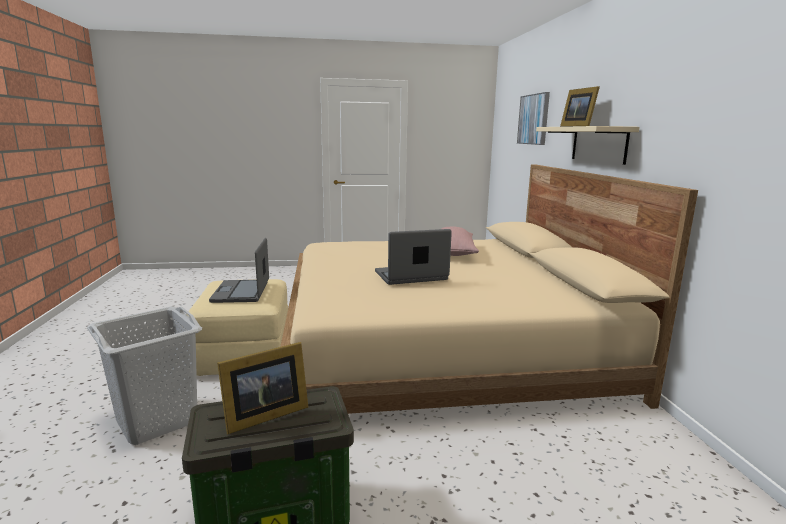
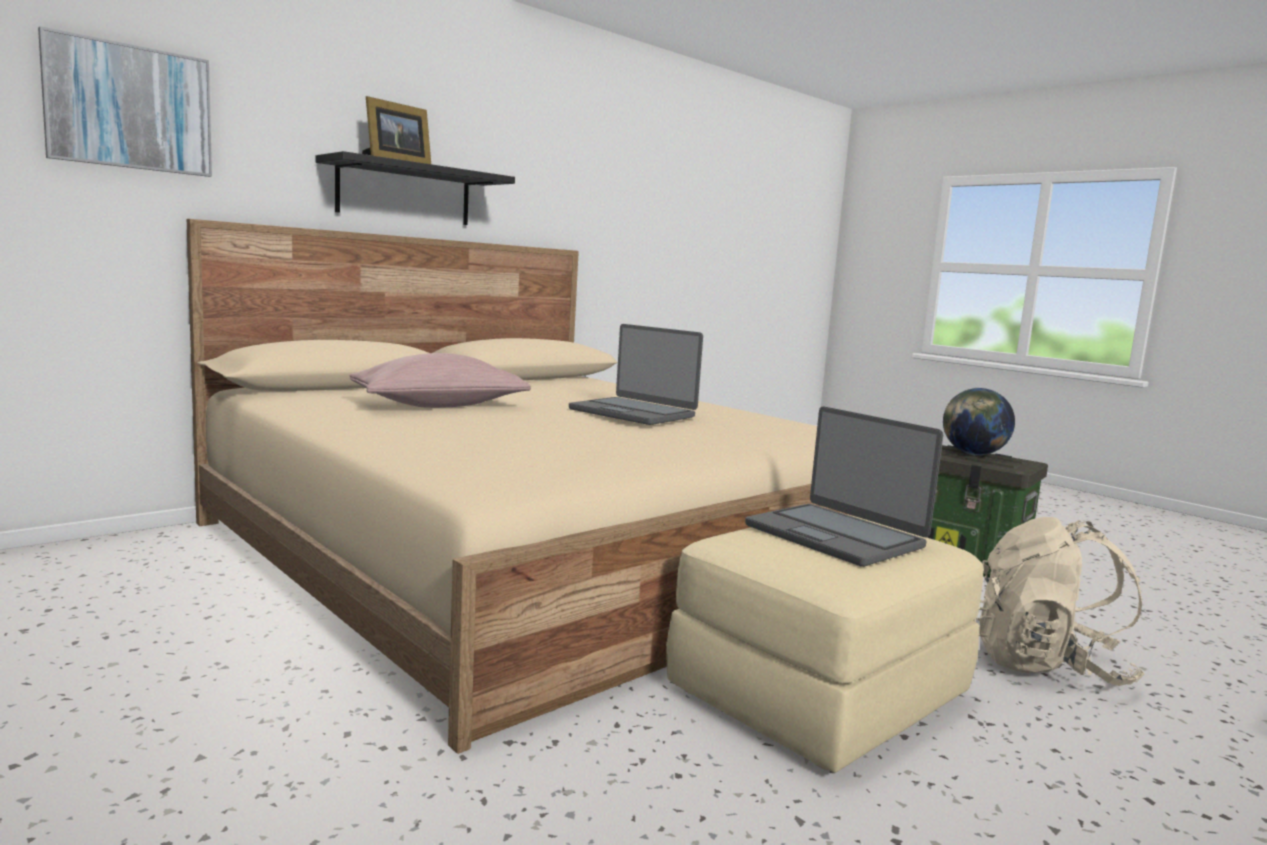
camera: 125 degrees left, 5 degrees down
(156, 421) = (1047, 666): grey laundry basket -> beige backpack
(242, 292) = (835, 536): laptop -> laptop turned 90 degrees clockwise
(262, 415) = (973, 454): picture frame -> globe
(598, 144) = (405, 193): beige shelf -> black shelf

